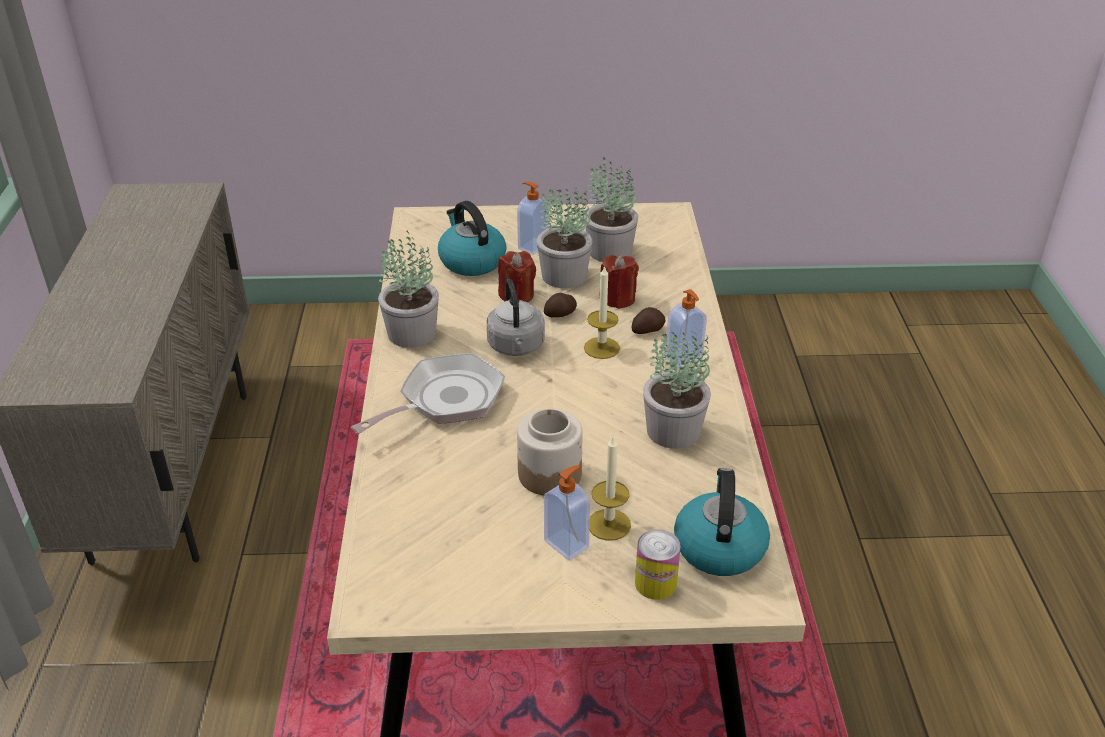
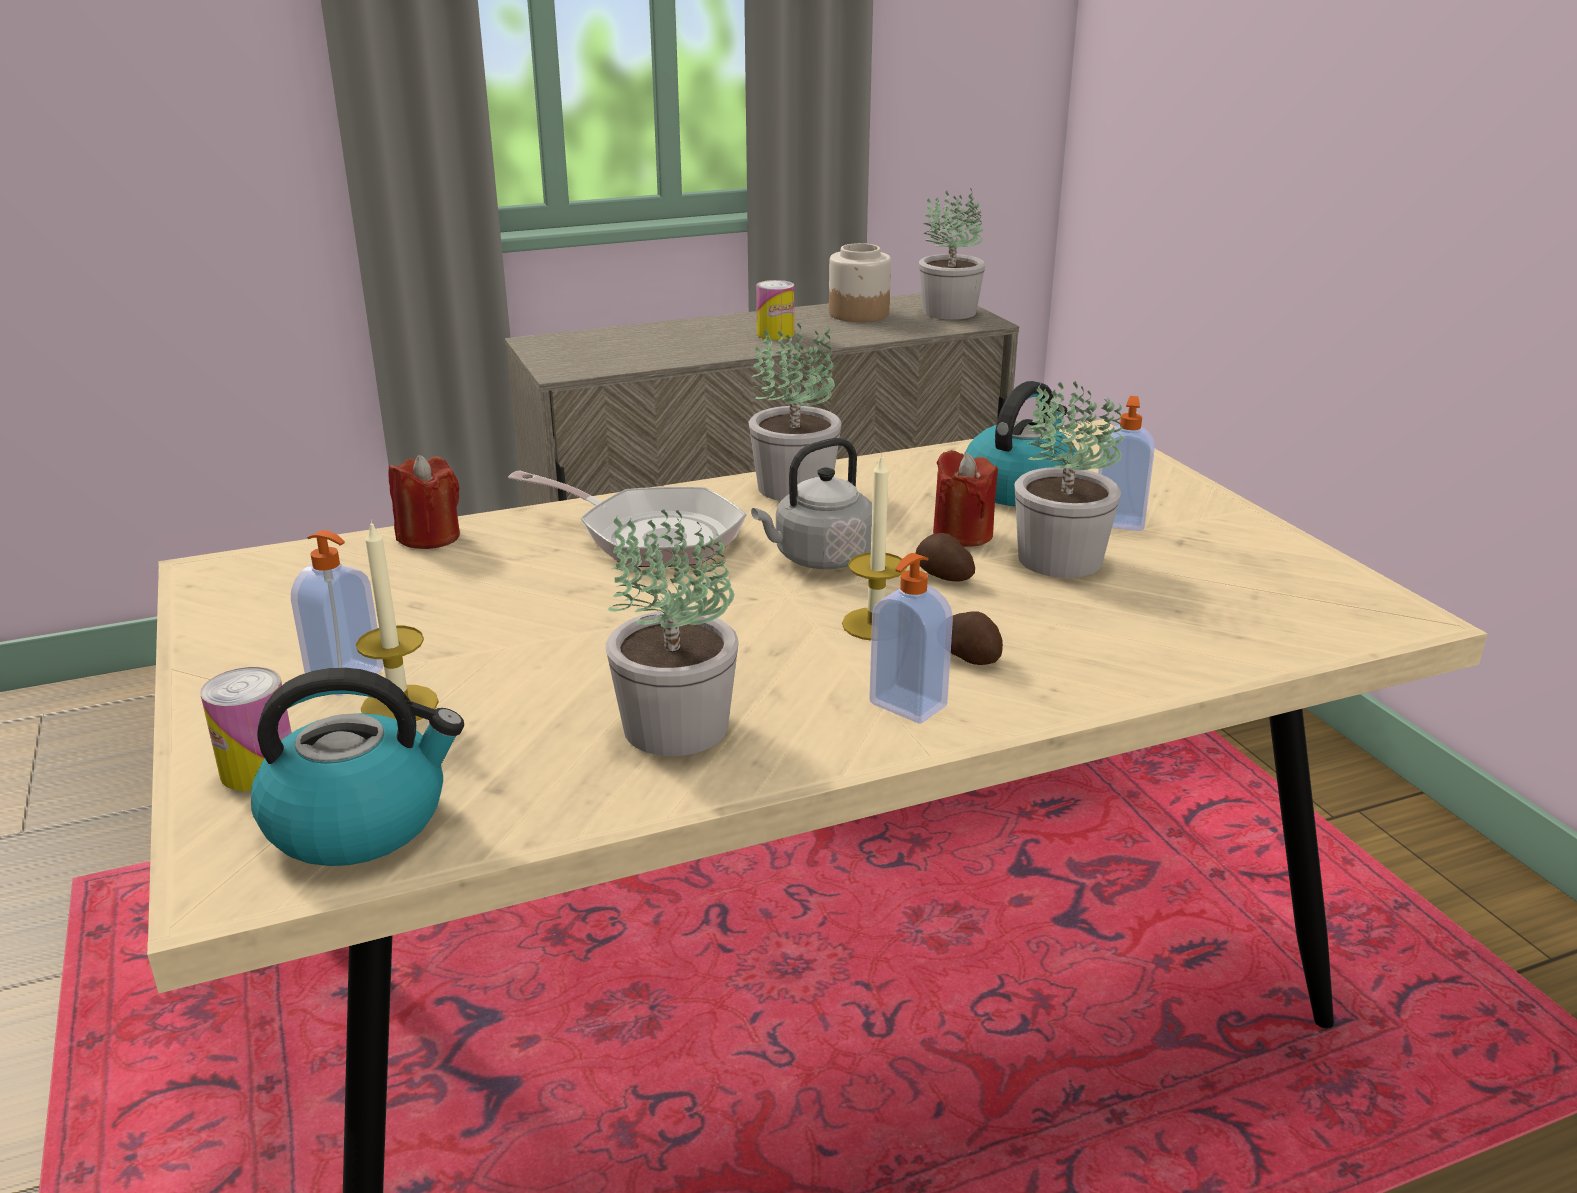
camera: 70 degrees right, 10 degrees down
(133, 275) = (775, 334): none -> can
(549, 474) = (511, 637): jar -> jar (859, 314)
(608, 251) = (1185, 582): potted plant -> potted plant (949, 311)
(618, 299) = (1039, 614): red candle -> red candle (429, 537)

